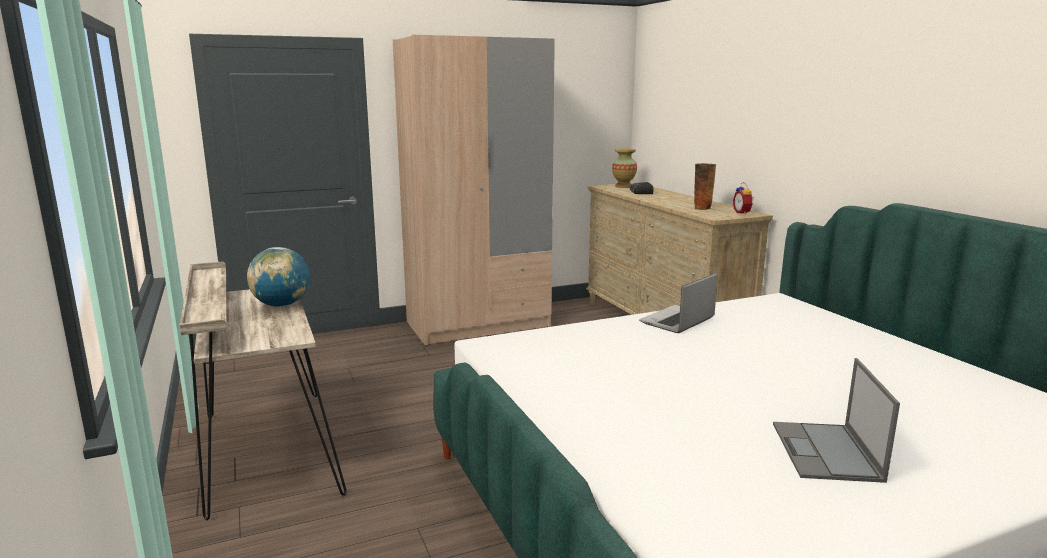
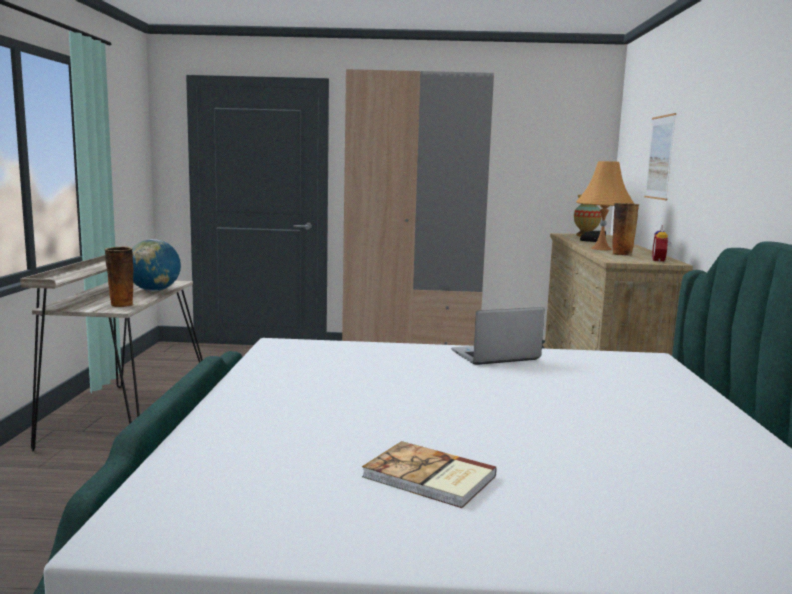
camera: 25 degrees right, 5 degrees down
(286, 332) = (121, 305): none -> vase
(672, 203) = (601, 249): none -> orange table lamp
(707, 118) = (660, 157): none -> picture
(826, 452) = (429, 478): laptop -> book

